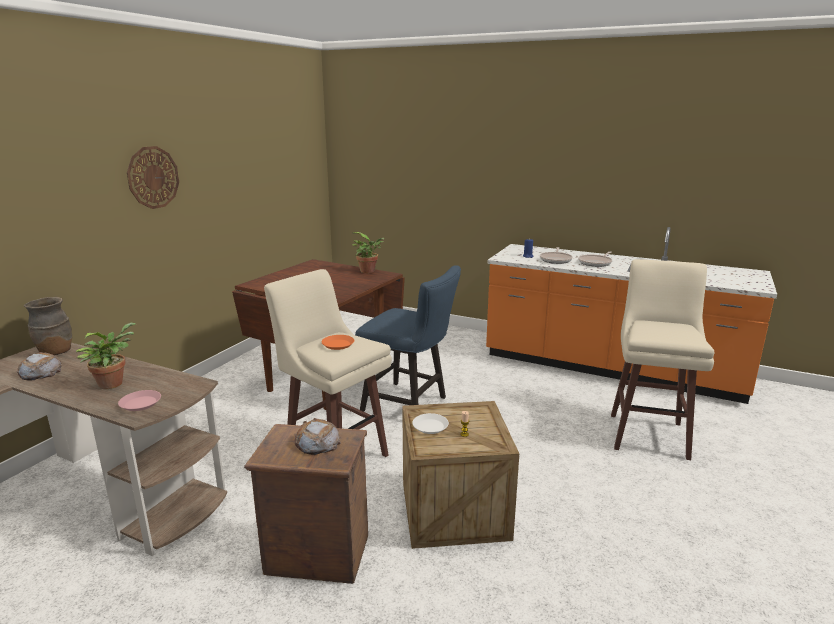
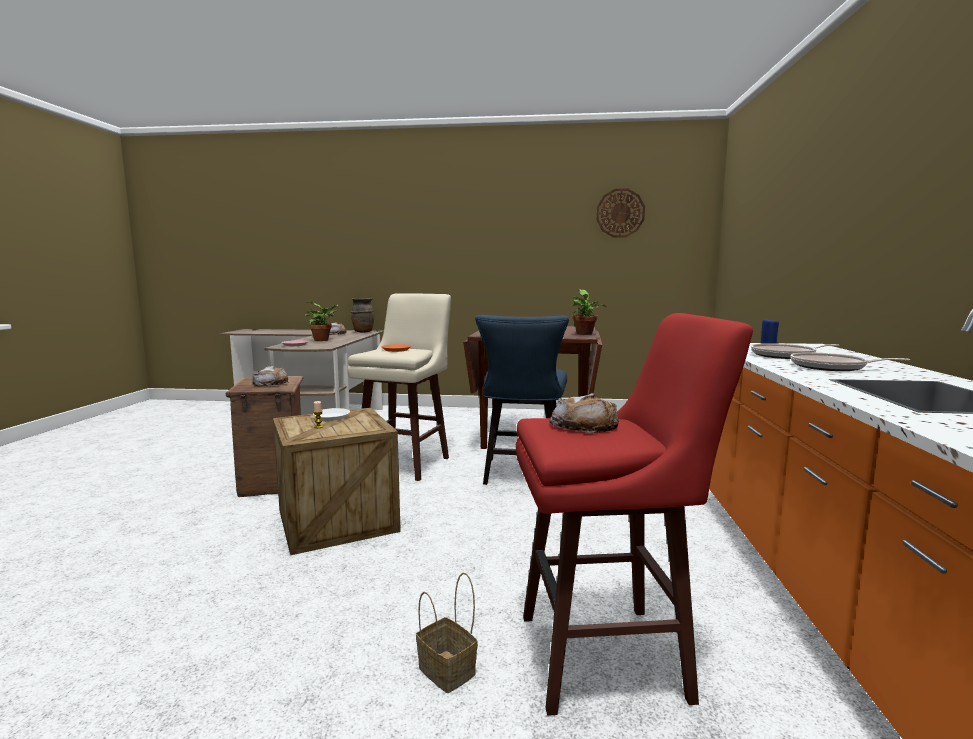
camera: 70 degrees right, 10 degrees down
(153, 177) = (478, 236): wall clock -> wall clock (620, 213)
(648, 434) = (607, 657): beige stool -> red stool
(657, 329) = (584, 424): none -> bread
(661, 482) = (449, 671): none -> basket

